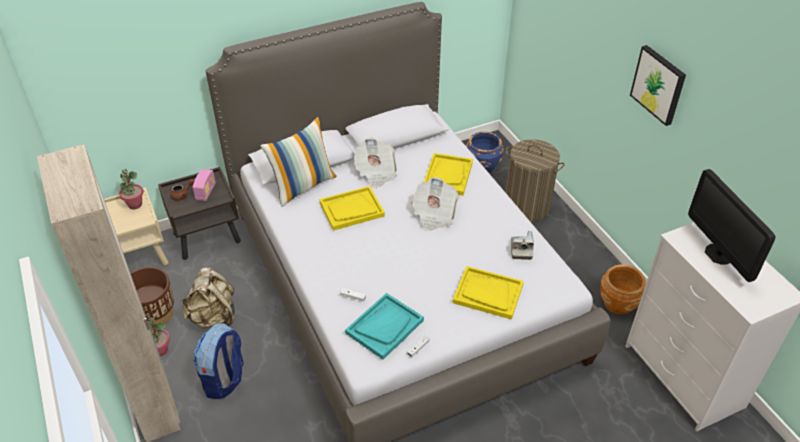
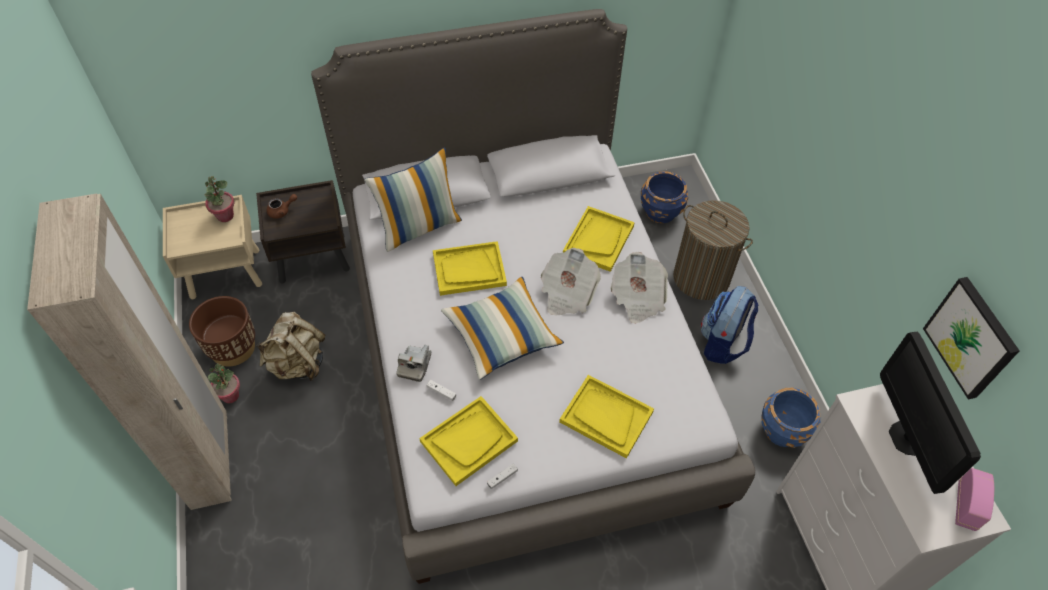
camera: 10 degrees right, 10 degrees up
(206, 192) = (309, 212): radio -> radio (966, 506)
(225, 379) = (293, 447): backpack -> backpack (723, 343)
(376, 172) = (511, 222): newspaper -> newspaper (637, 298)
(384, 326) = (469, 441): turquoise tray -> yellow tray
(390, 250) = (502, 335): none -> pillow
(521, 250) = (663, 361): camera -> camera (414, 365)
(618, 303) = (783, 430): brown planter -> blue planter
(659, 84) = (883, 187): picture -> picture (972, 337)

